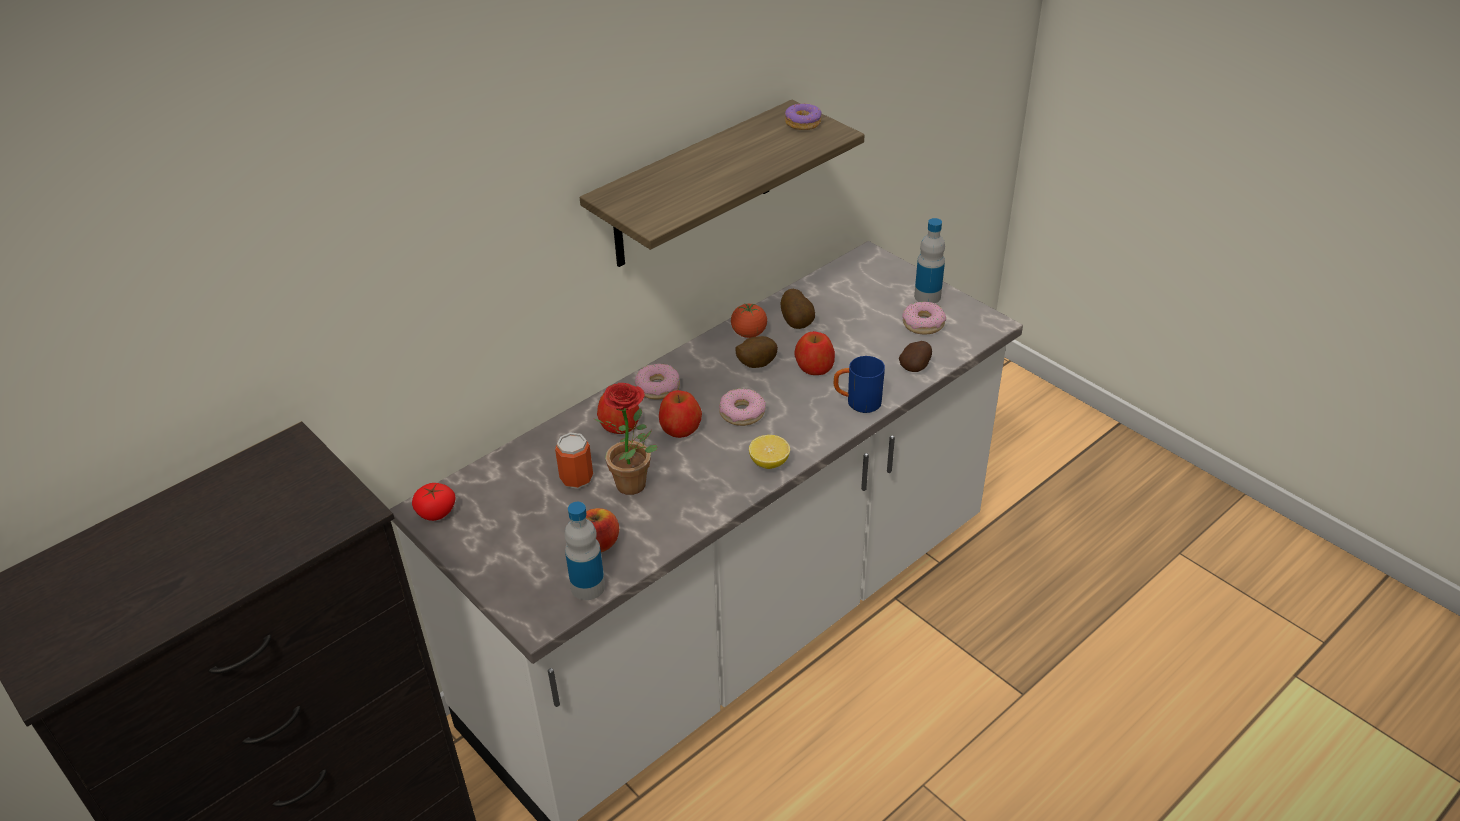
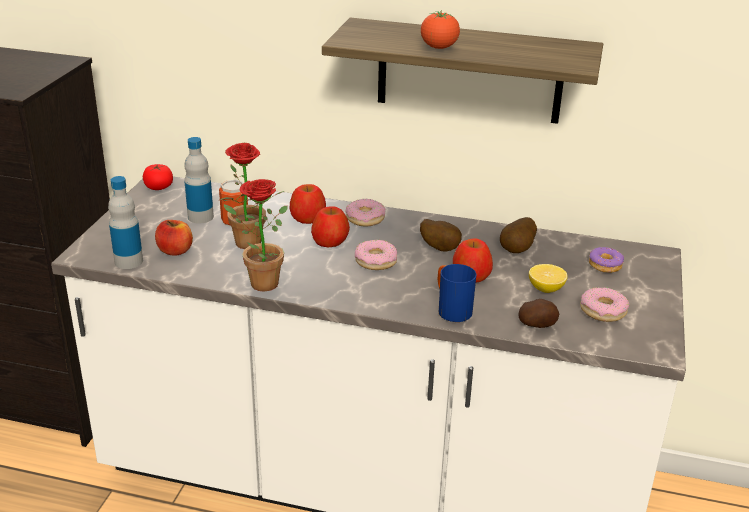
camera: 55 degrees right, 10 degrees down
(714, 504) = (258, 283): none -> potted plant
(749, 333) = (475, 233): tomato -> tomato (439, 48)
(769, 462) = (329, 291): lemon -> lemon (546, 289)
(803, 123) = (571, 52): donut -> donut (605, 265)
(927, 296) = (646, 301): bottle -> bottle (200, 217)

